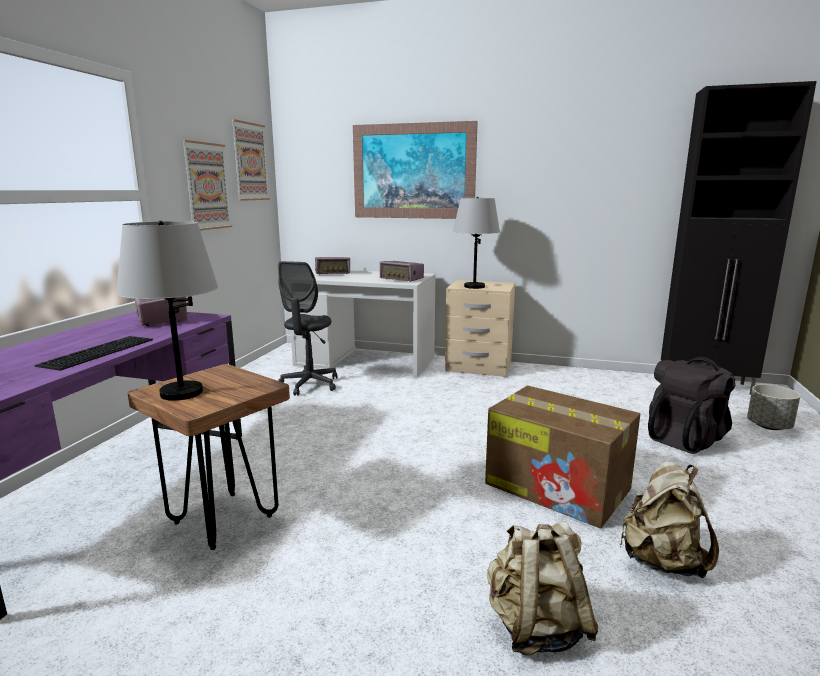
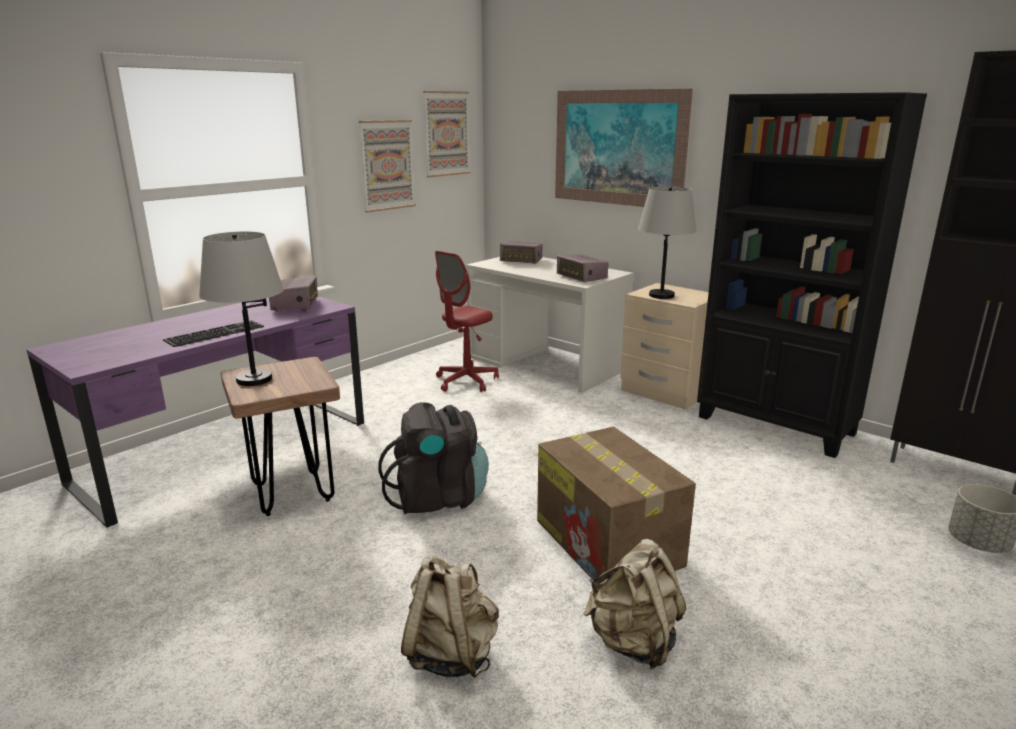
camera: 25 degrees right, 5 degrees up
(310, 384) = (466, 381): grey office chair -> red office chair
(576, 377) = (776, 426): none -> black bookcase
(685, 438) = (831, 530): black backpack -> black backpack (438, 497)

